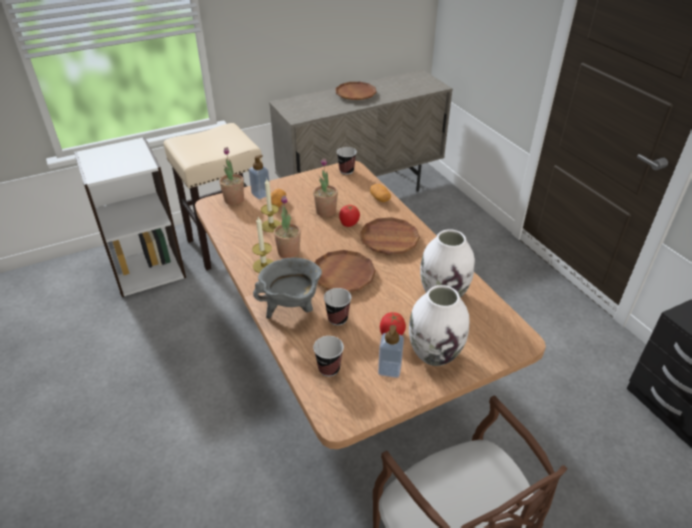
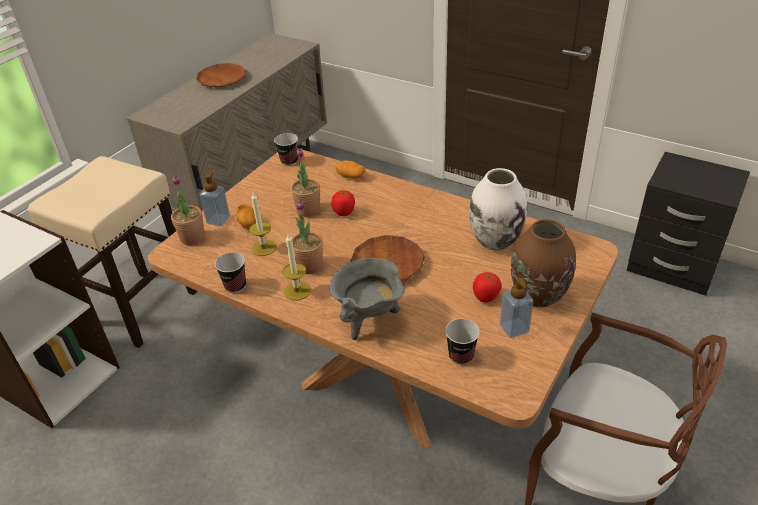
camera: 30 degrees left, 0 degrees up
(337, 319) = (423, 307): cup -> cup (235, 286)
(389, 239) = (398, 211): brown plate -> none
(434, 353) = (538, 295): white vase -> brown vase

